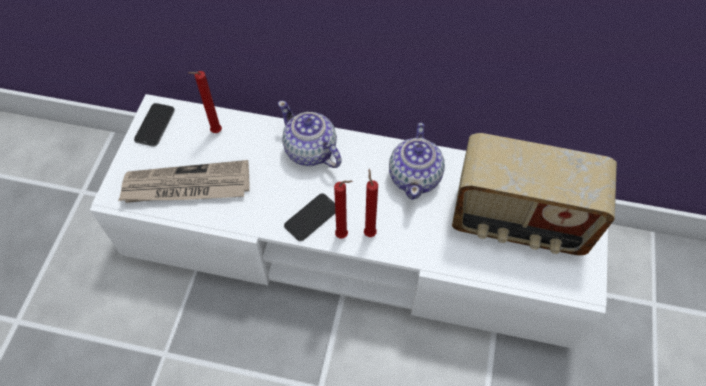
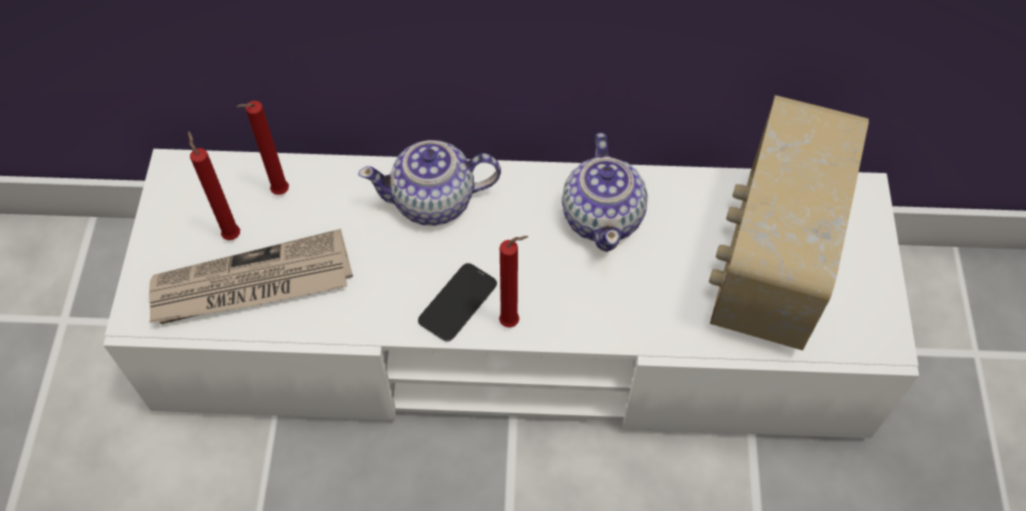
camera: 10 degrees left, 0 degrees up
(155, 125) = (180, 196): phone -> none
(310, 151) = (434, 201): teapot -> teapot turned 45 degrees counterclockwise
(369, 232) = (550, 311): red candle -> red candle (231, 233)
(518, 222) = (769, 262): radio -> radio turned 105 degrees clockwise

